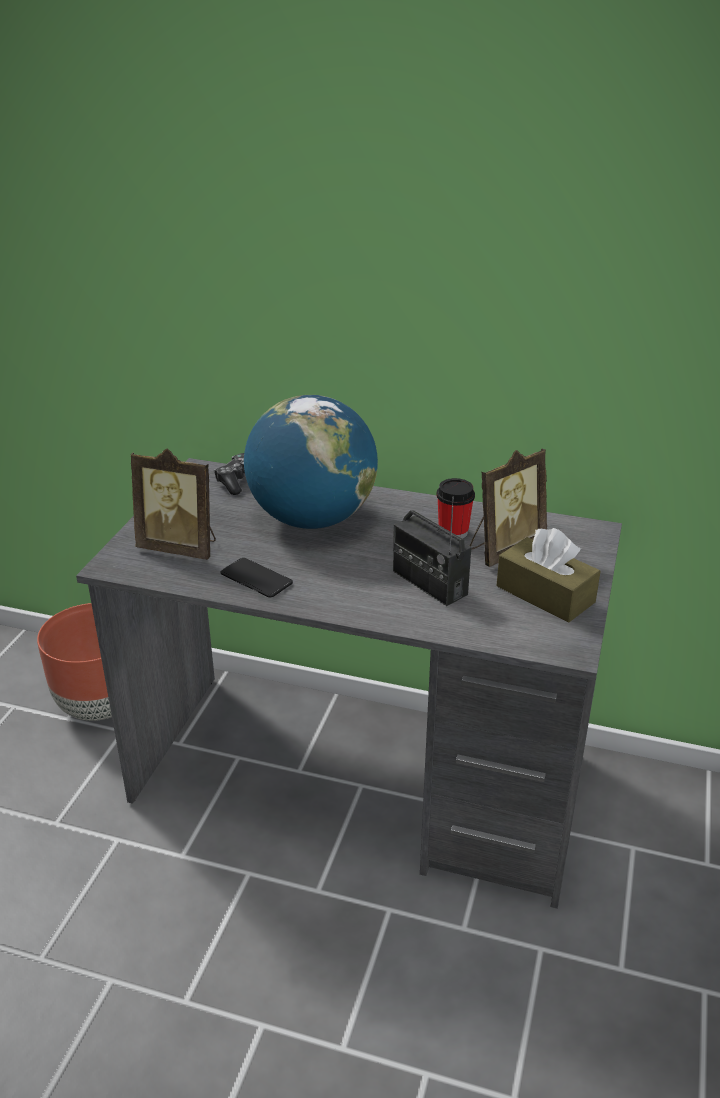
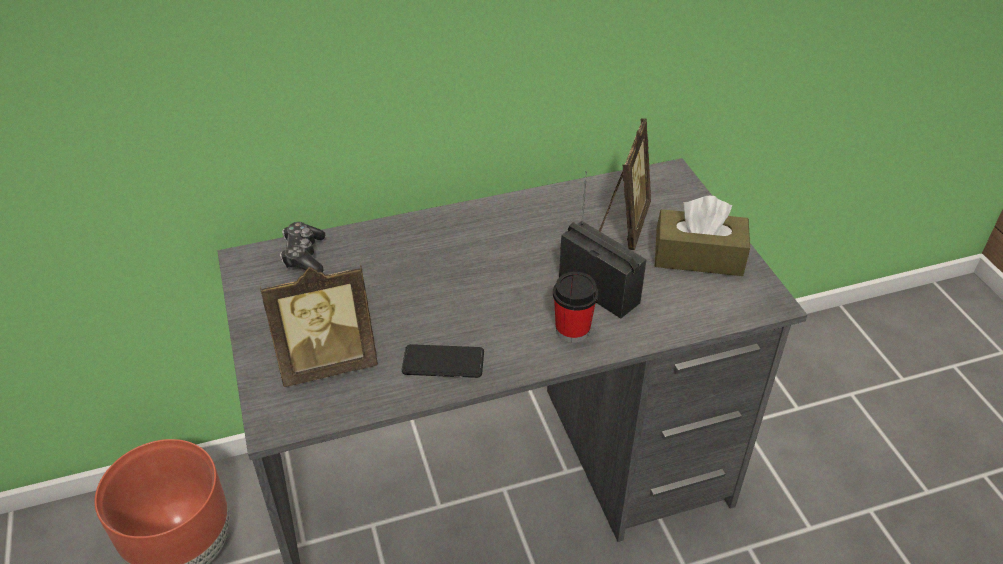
camera: 35 degrees left, 10 degrees up
(312, 519) = (425, 269): globe -> none
(429, 583) = (599, 290): radio -> radio turned 150 degrees counterclockwise
(453, 532) = (564, 226): cup -> cup (572, 330)

